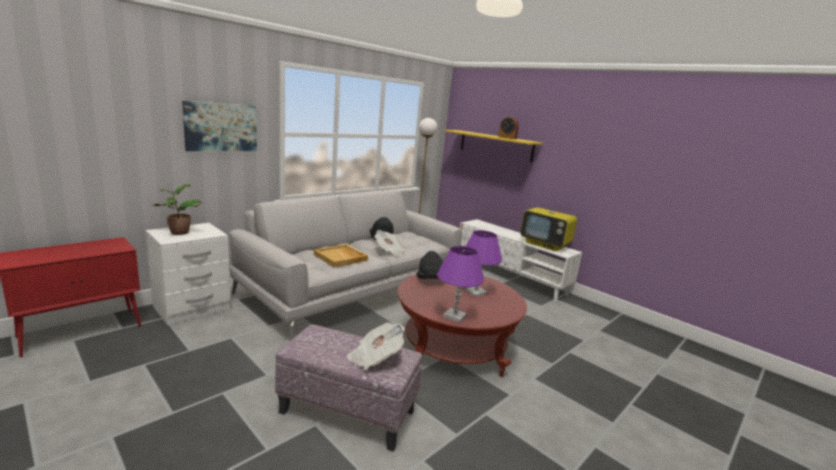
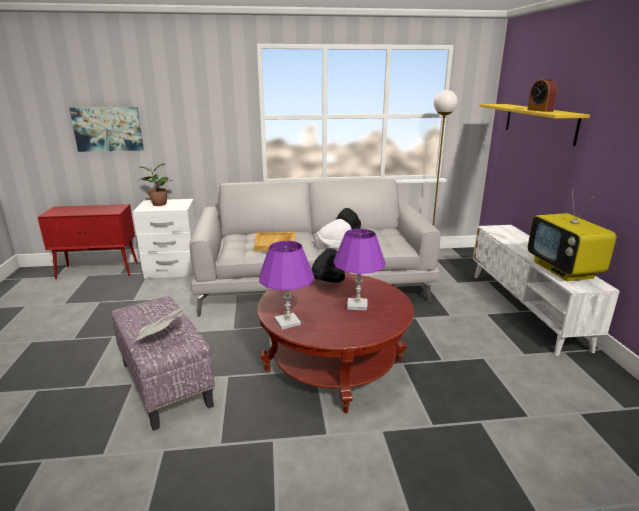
camera: 40 degrees right, 5 degrees up
(221, 127) = (202, 113): picture -> picture (108, 129)
(389, 251) = (334, 246): newspaper -> white hat

